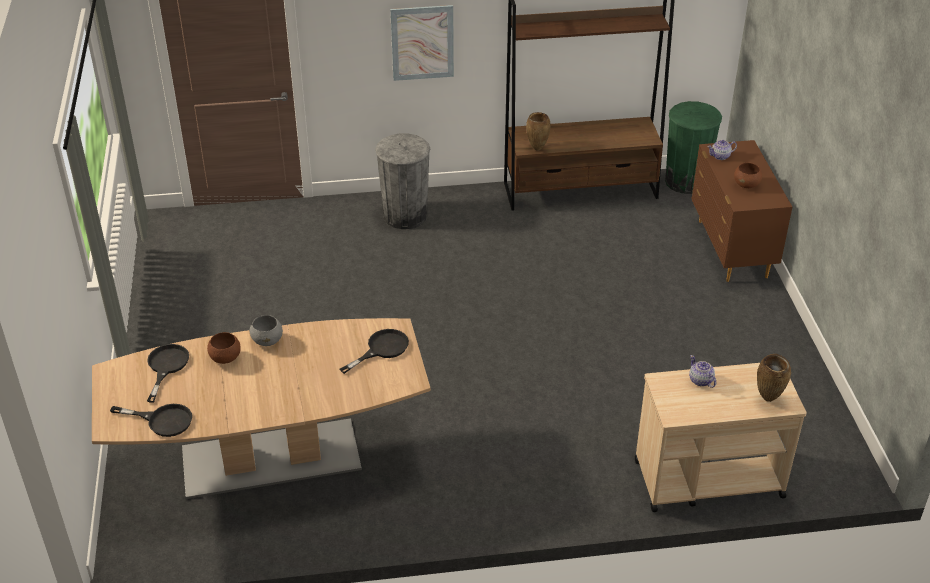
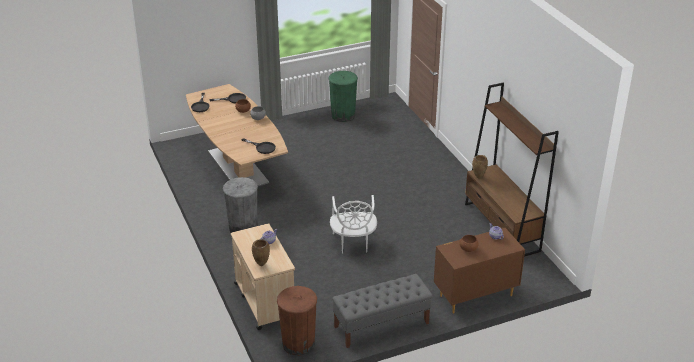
camera: 75 degrees right, 5 degrees down
(405, 216) = (437, 169): grey trash can -> grey trash can (243, 229)
(422, 42) = (476, 85): picture -> none
(574, 344) = (353, 243): none -> white chair
(686, 181) = (541, 270): green trash can -> green trash can (343, 116)
(786, 353) = (381, 325): none -> grey bench
(822, 452) = (298, 344): none -> brown trash can

